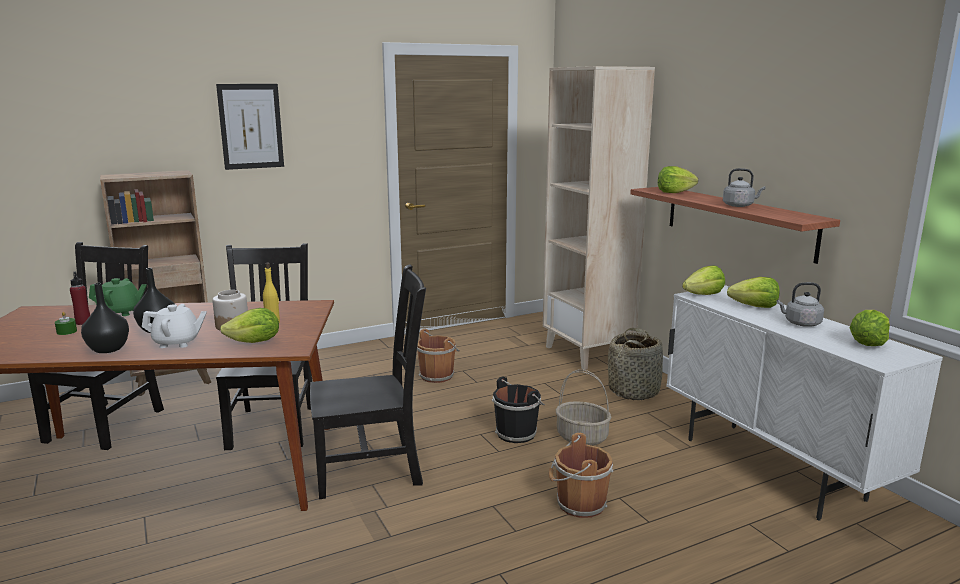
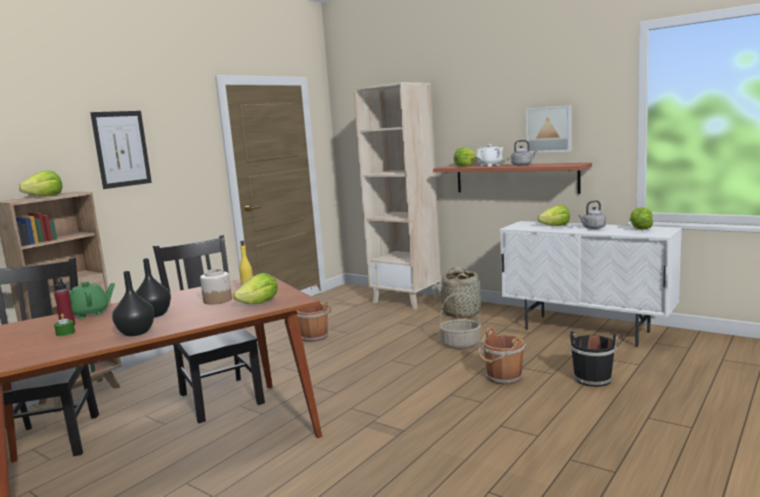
camera: 25 degrees left, 5 degrees down
(177, 343) = (192, 317): white teapot -> white teapot (490, 165)
(372, 470) = (340, 400): black chair -> none
(517, 433) = (415, 353): black bucket -> black bucket (592, 378)
(703, 295) = (517, 226): lettuce -> lettuce (45, 196)
(790, 157) = (549, 129): none -> picture

